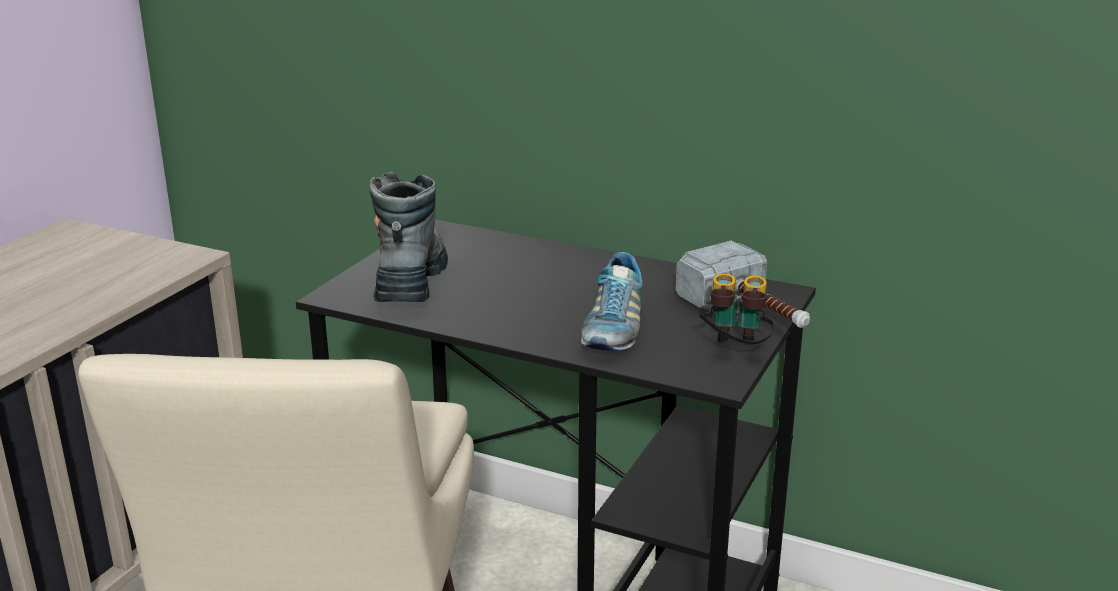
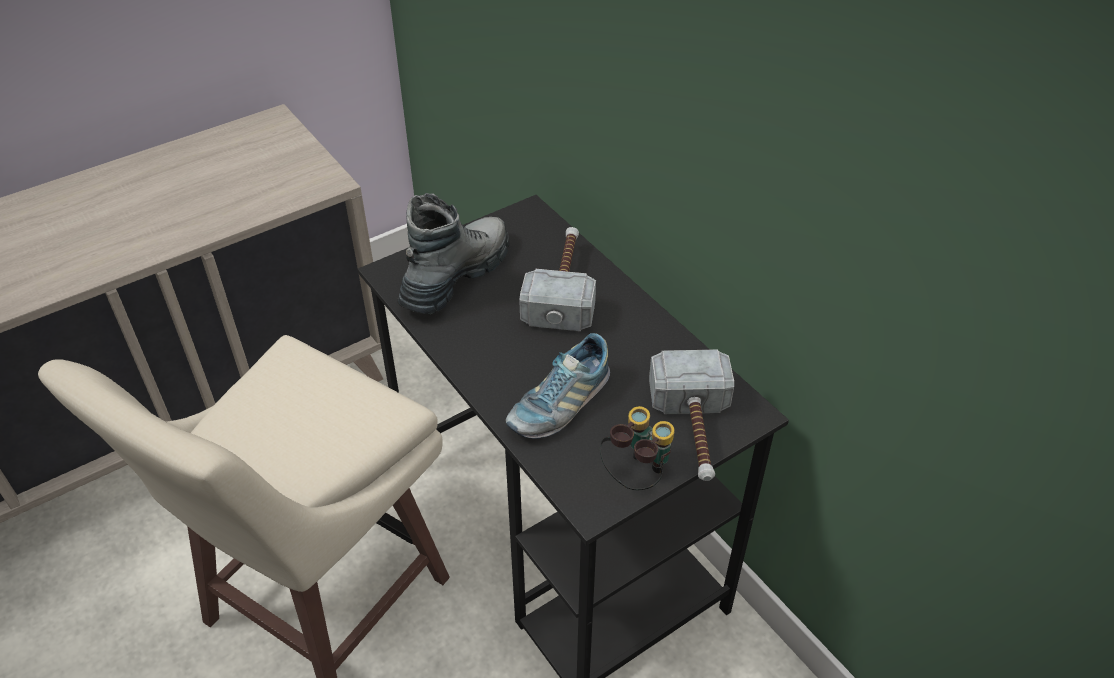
camera: 30 degrees right, 20 degrees up
(527, 264) = (563, 287): none -> hammer

